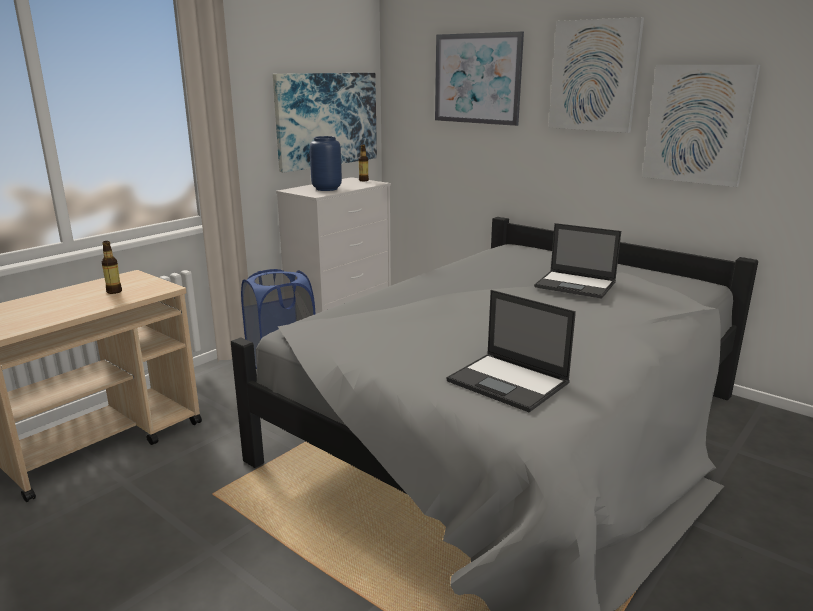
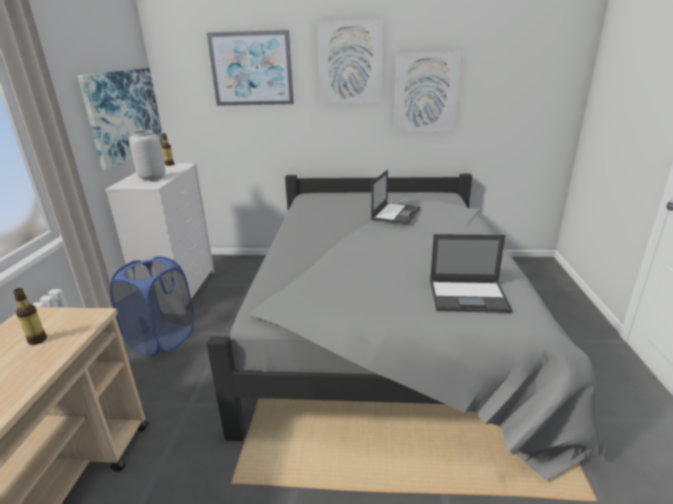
camera: 35 degrees left, 5 degrees up
(327, 189) = (153, 178): blue vase -> grey vase
(576, 285) = (396, 213): laptop -> laptop turned 60 degrees counterclockwise

